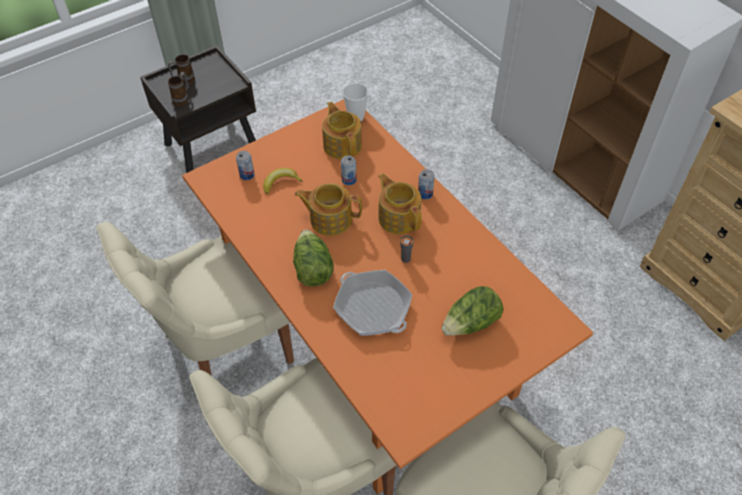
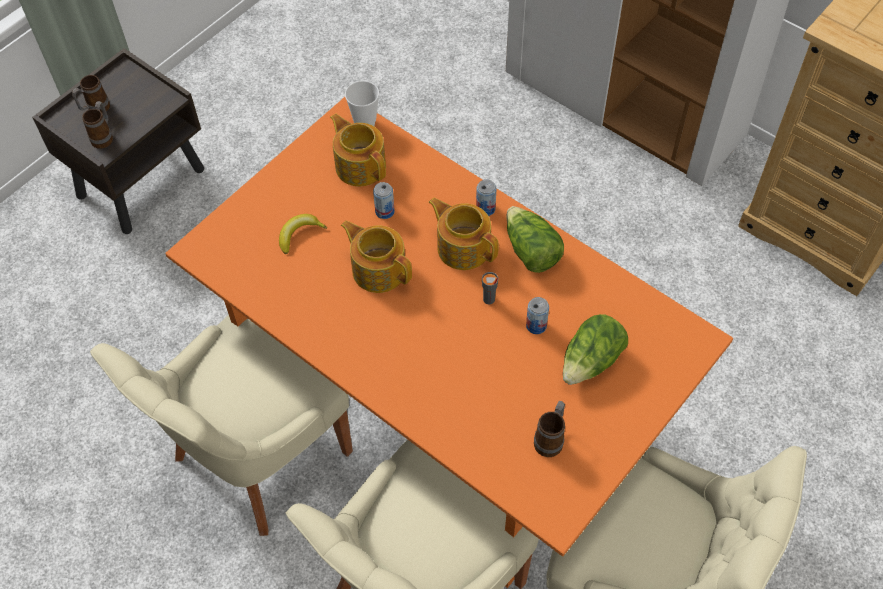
camera: 15 degrees left, 5 degrees up
(247, 175) = (251, 234): can -> can (536, 325)
(312, 268) = (378, 338): lettuce -> lettuce (530, 251)
(330, 219) = (378, 269): teapot -> teapot turned 45 degrees clockwise
(373, 307) = (469, 370): frying pan -> none
(419, 374) = (551, 439): none -> mug

